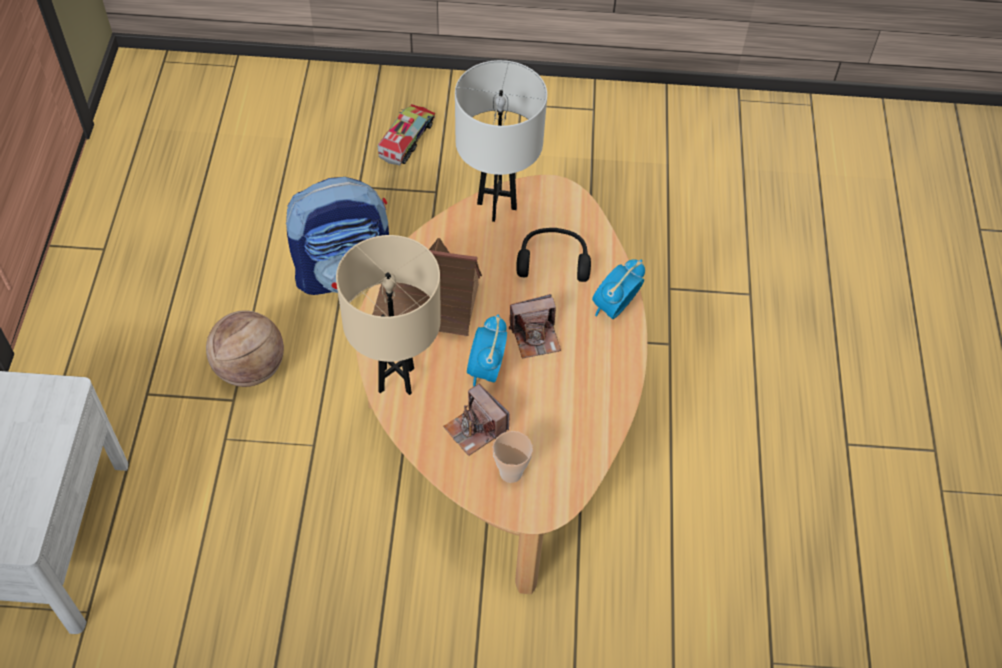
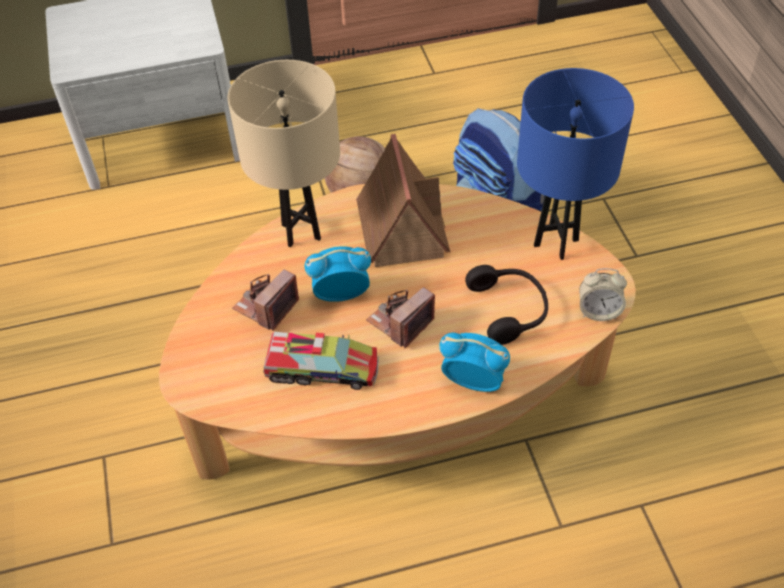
camera: 75 degrees right, 5 degrees down
(407, 139) = (687, 213): toy truck -> toy truck (322, 369)
(497, 206) = (556, 243): white table lamp -> blue table lamp
(511, 473) = (224, 348): cup -> none
(535, 336) = (400, 322): camera -> camera turned 75 degrees clockwise
(578, 207) = (598, 311): none -> alarm clock

